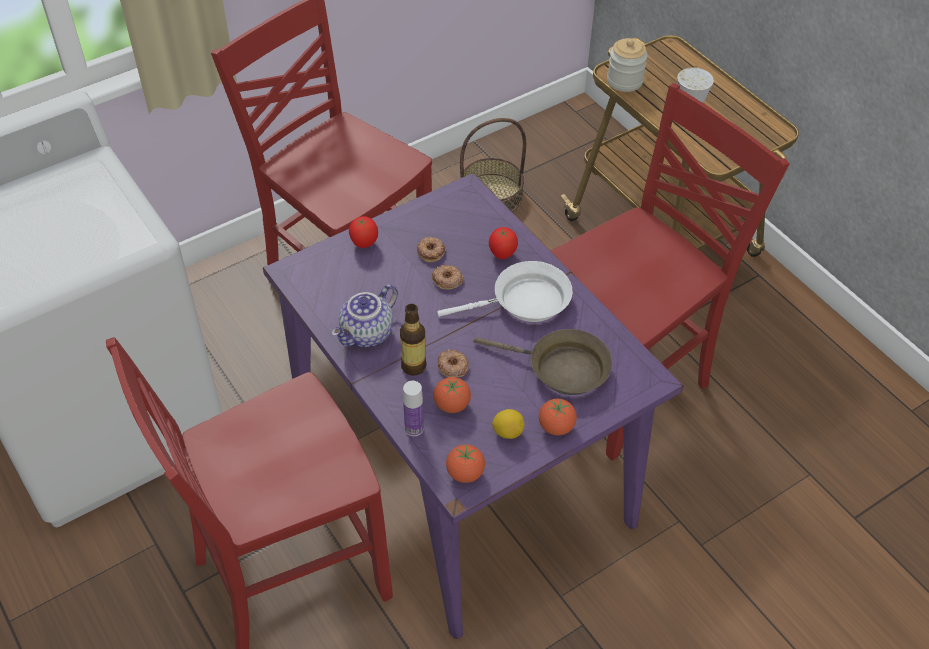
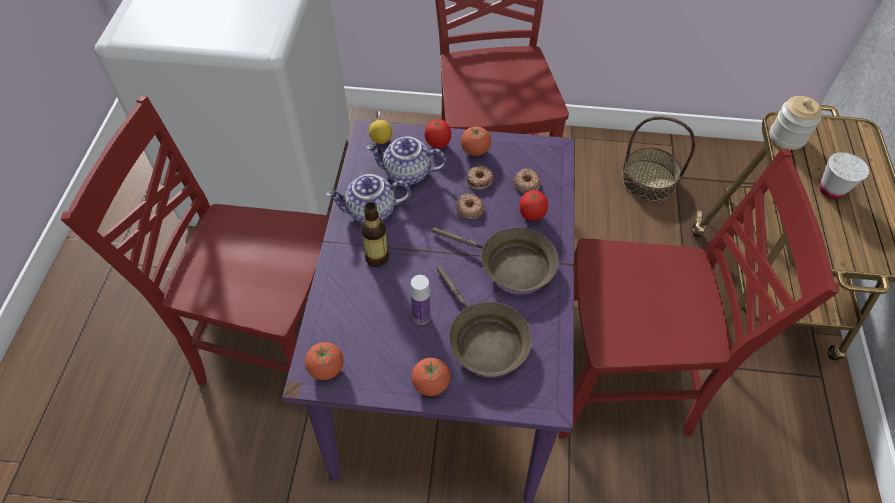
camera: 40 degrees right, 5 degrees up
(364, 285) = (406, 174): none -> teapot
(414, 428) = (328, 306): bottle -> bottle (421, 316)
(452, 366) = (404, 278): donut -> donut (526, 183)
(452, 405) = (372, 307): tomato -> tomato (475, 150)
(508, 432) = (390, 360): lemon -> lemon (381, 140)
(525, 302) = (510, 265): white frying pan -> brown frying pan

